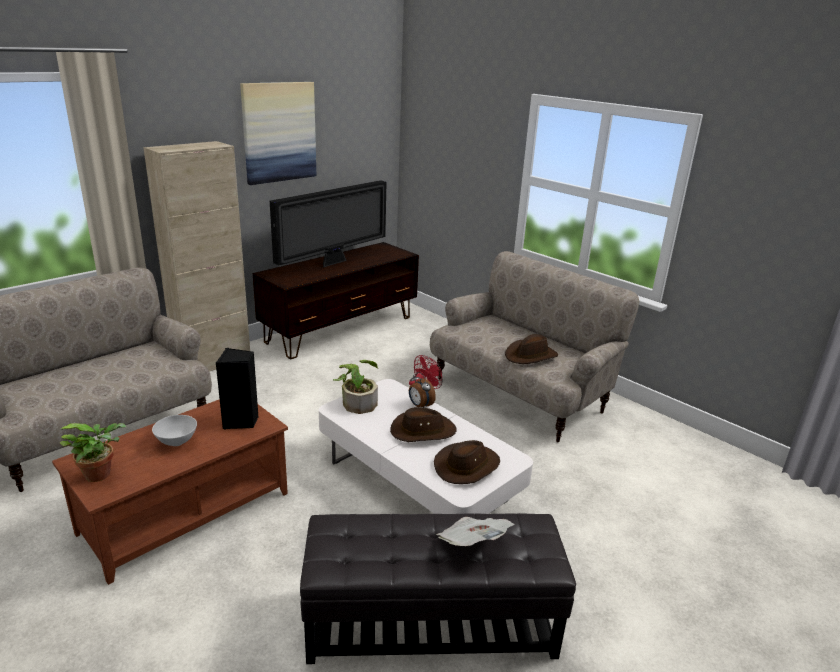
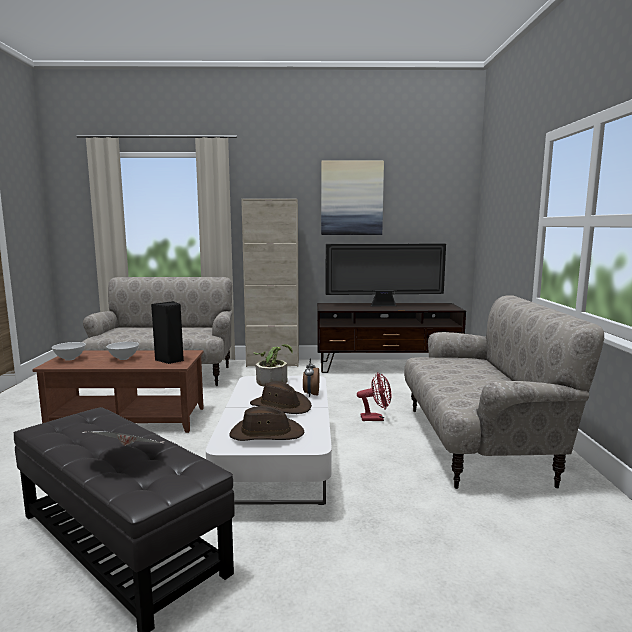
camera: 45 degrees right, 15 degrees down
(101, 474) = (69, 359): potted plant -> white bowl
(531, 356) = (463, 386): brown hat -> none

